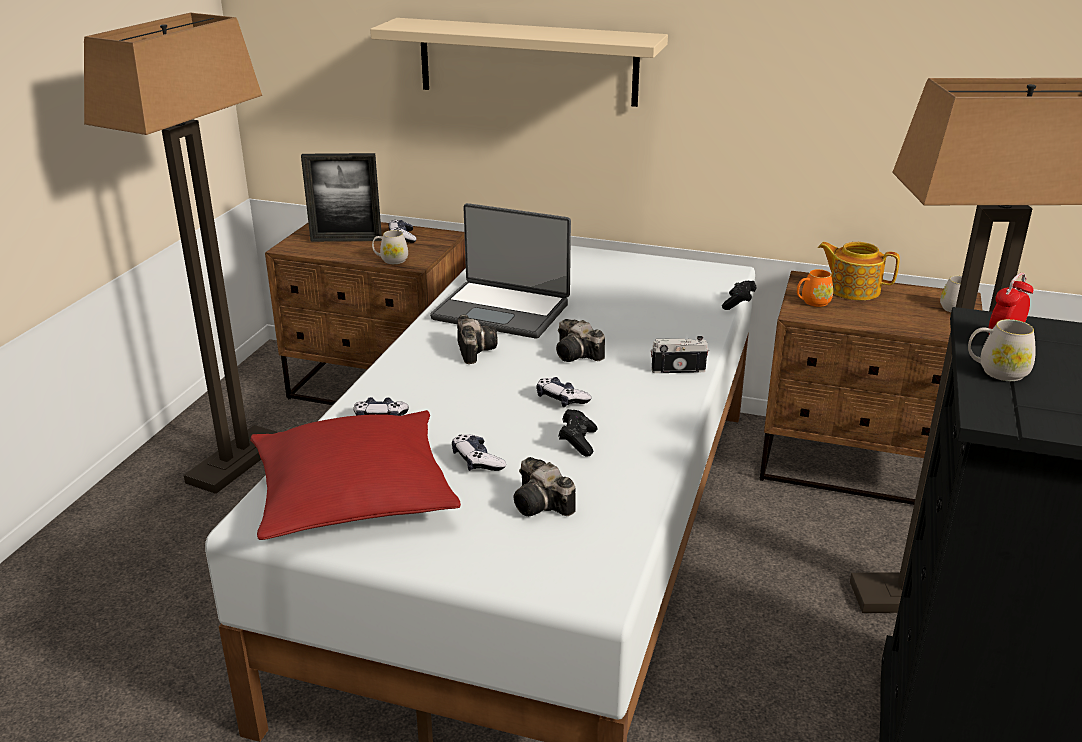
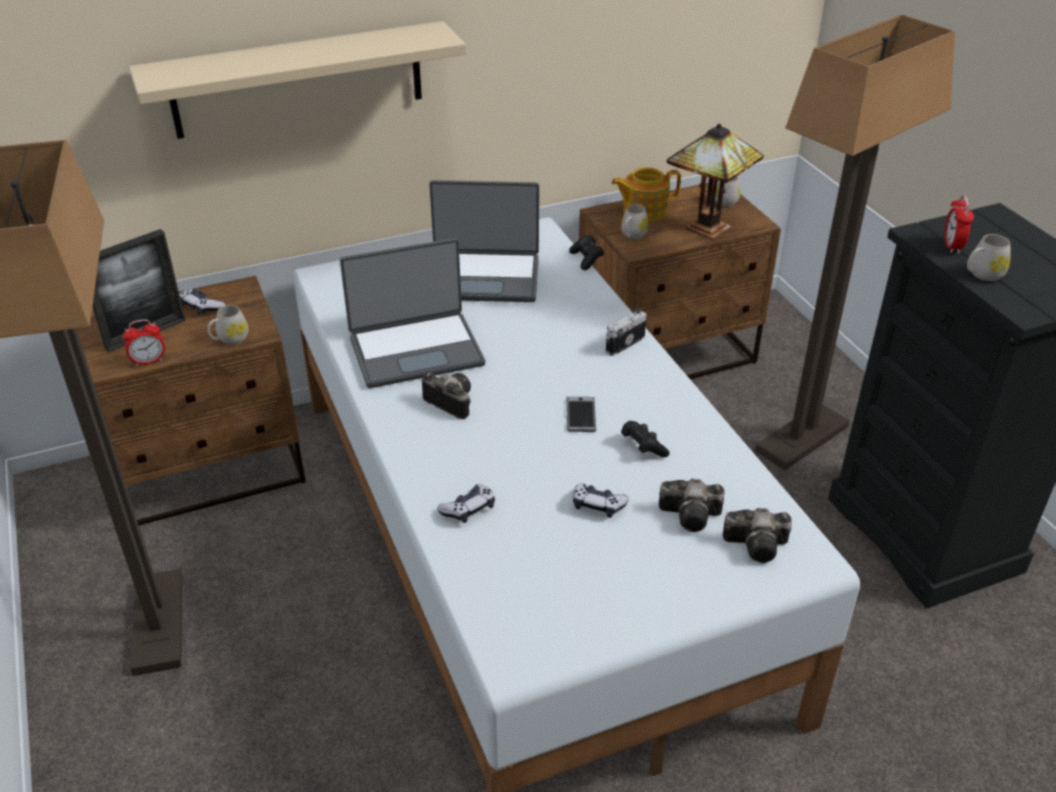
camera: 40 degrees left, 10 degrees up
(324, 254) = (149, 361): none -> alarm clock
(353, 494) = (550, 590): red pillow -> none
(561, 399) = (581, 415): game controller -> phone
(578, 355) = (537, 366): camera -> camera (759, 545)
(628, 286) = (483, 277): none -> laptop
(812, 302) = (632, 235): orange mug -> white mug
(899, 322) = (707, 230): none -> table lamp

